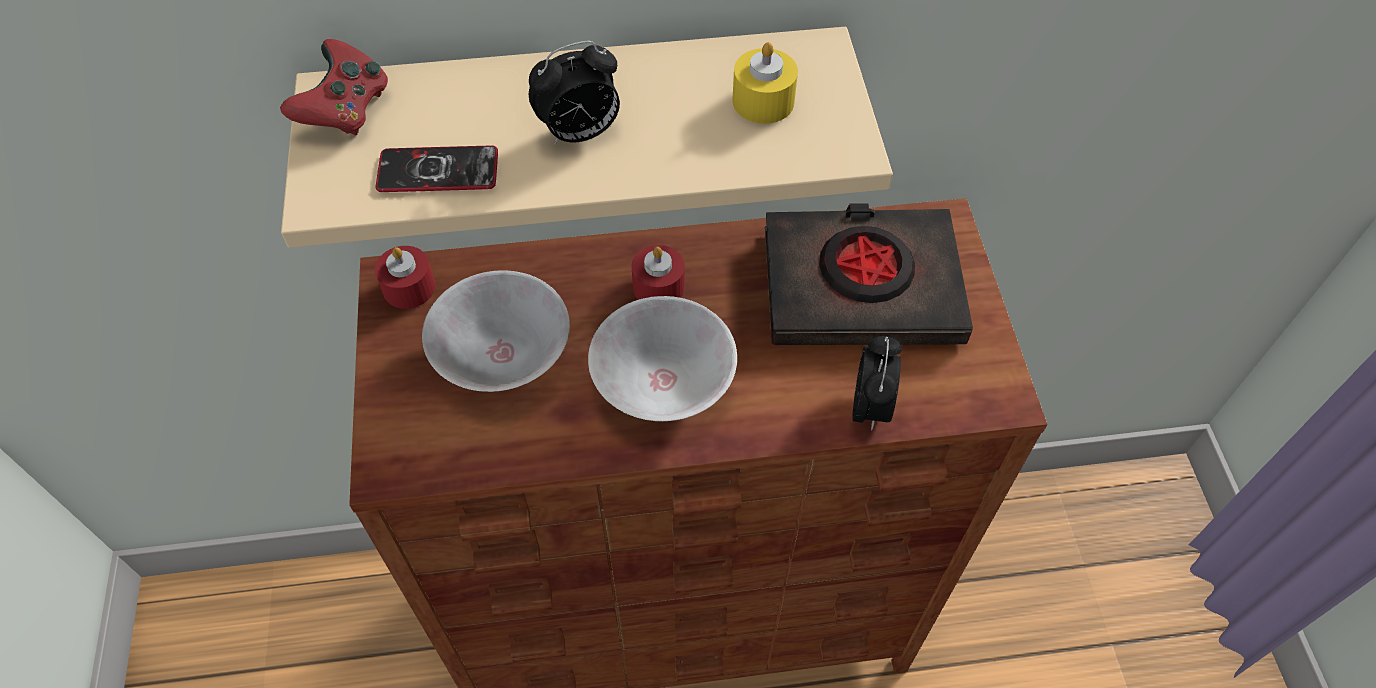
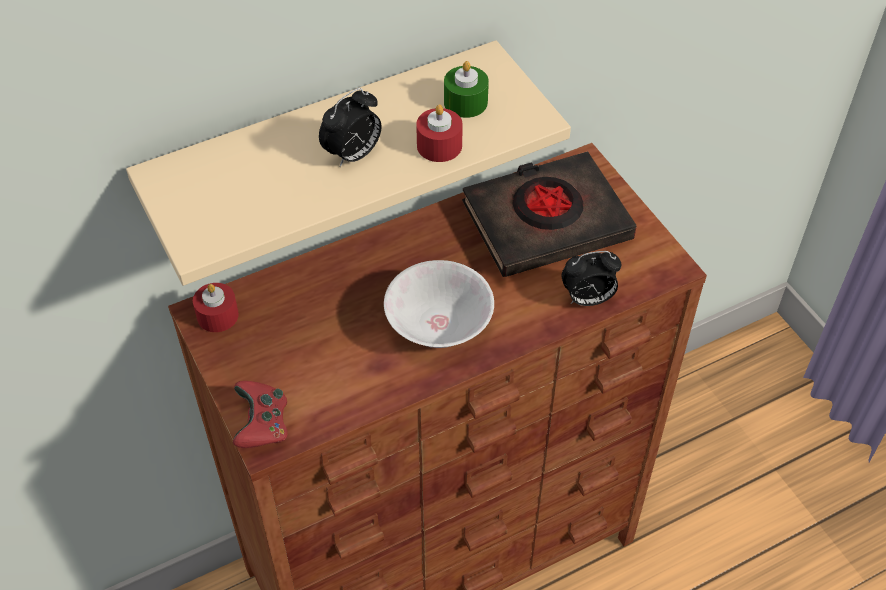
camera: 20 degrees left, 5 degrees down
(345, 110) = (178, 183): red game controller -> red game controller (262, 426)
(438, 171) = (268, 205): phone -> none
(503, 357) = (314, 342): white bowl -> none
(658, 286) = (404, 262): red candle -> red candle (439, 146)
(763, 101) = (465, 102): yellow candle -> green candle
(870, 408) = (587, 299): alarm clock -> alarm clock turned 90 degrees clockwise

